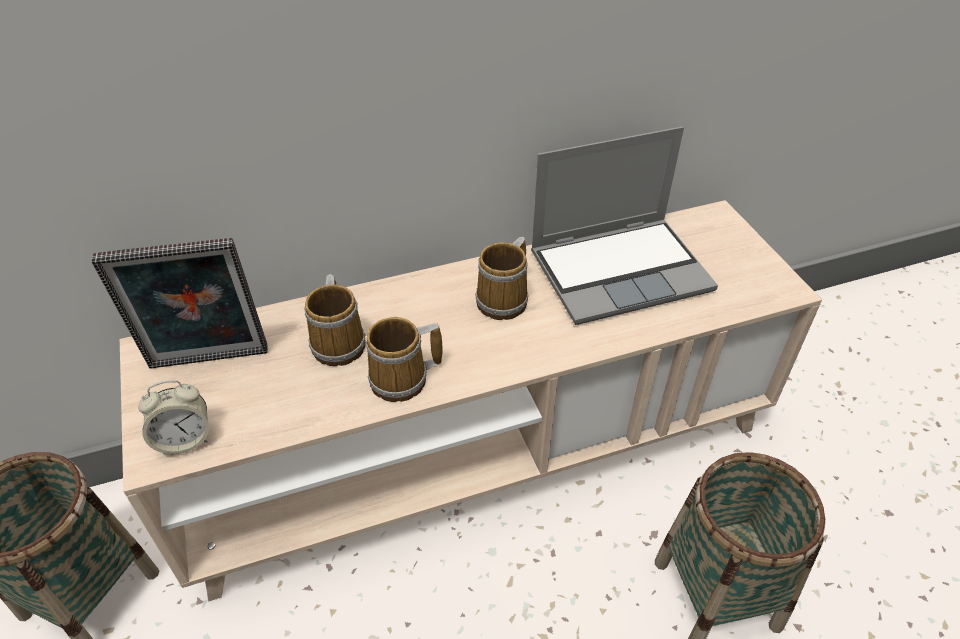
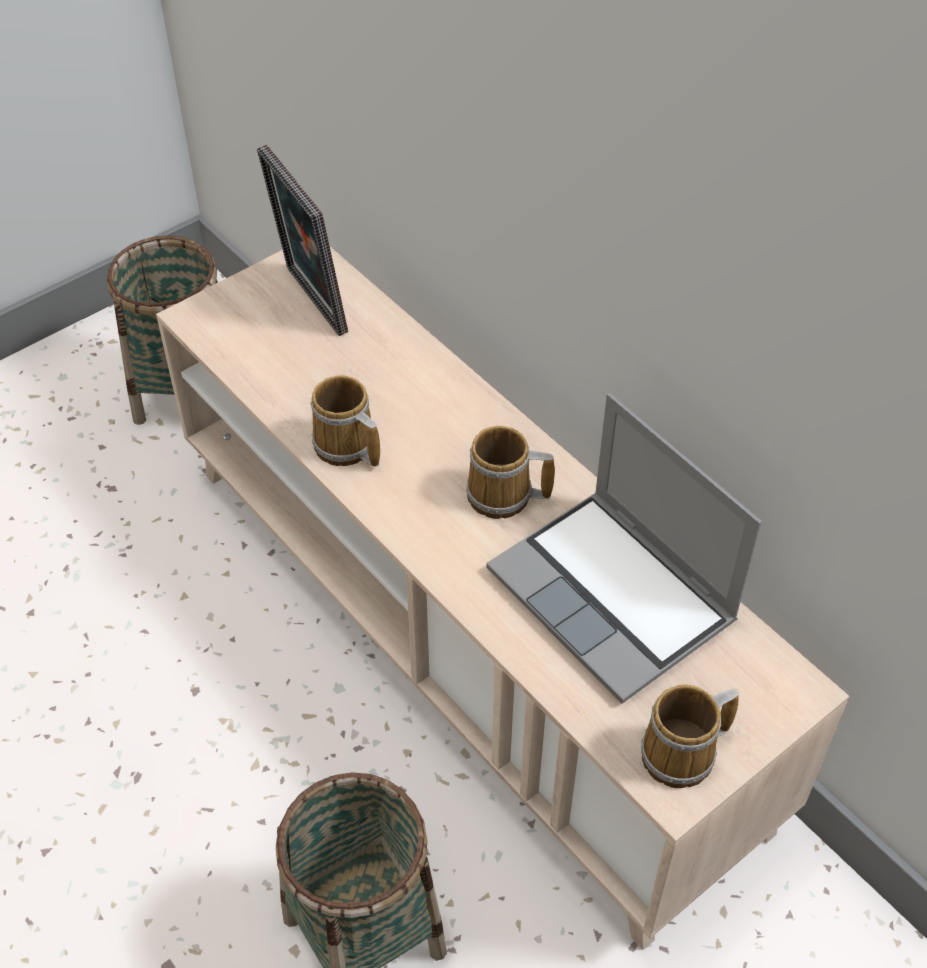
camera: 70 degrees right, 5 degrees up
(184, 439) = (218, 325): alarm clock -> none
(340, 342) = (376, 382): mug -> mug (684, 755)

